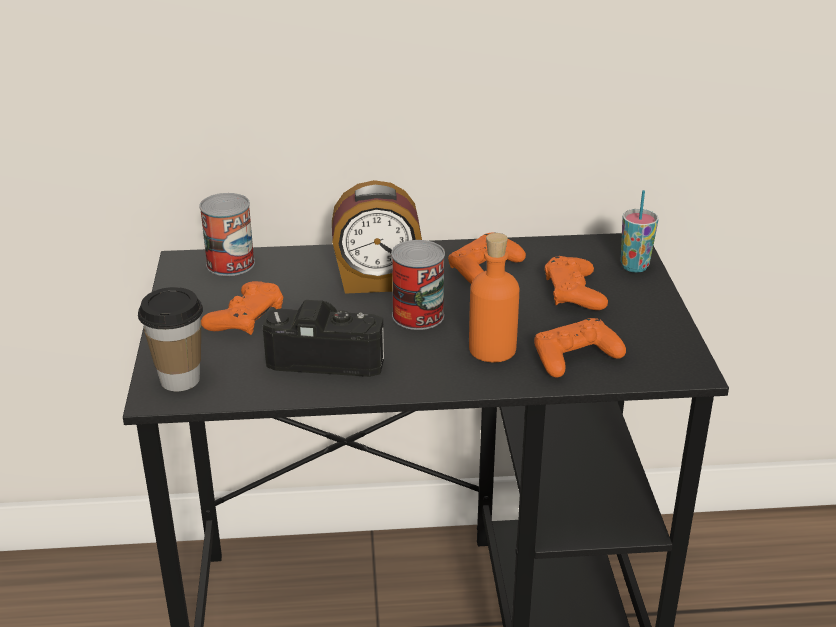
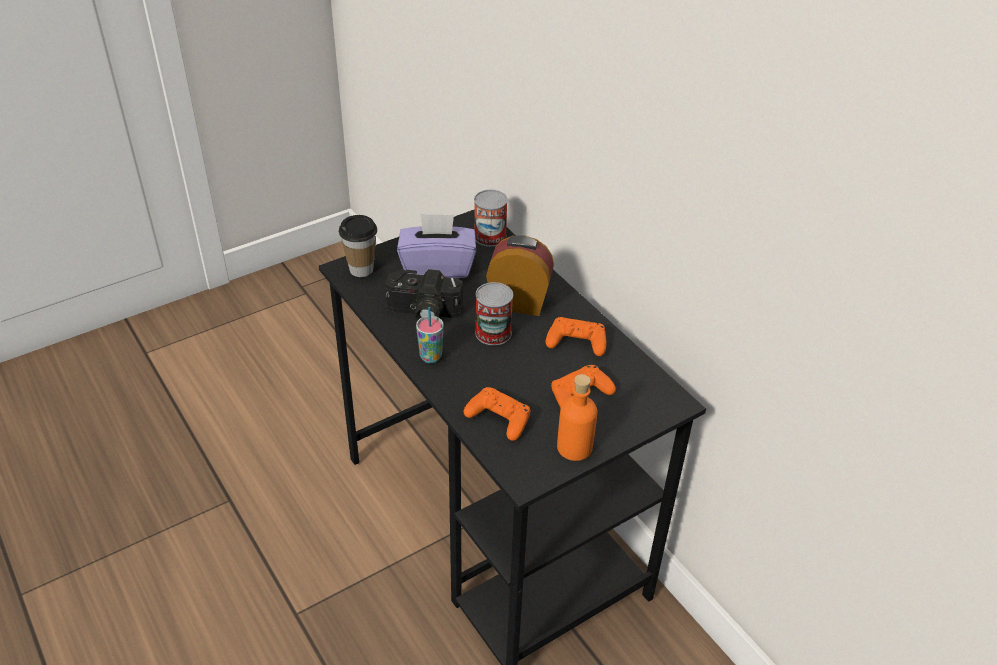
camera: 60 degrees right, 10 degrees up
(245, 317) = (437, 266): orange game controller -> purple tissue box
(328, 355) = (423, 313): camera -> camera turned 120 degrees clockwise
(377, 282) = (518, 301): alarm clock -> alarm clock turned 135 degrees clockwise
(492, 349) = (479, 378): orange bottle -> orange bottle (574, 447)
(634, 267) = (643, 415): cup -> cup (430, 357)

